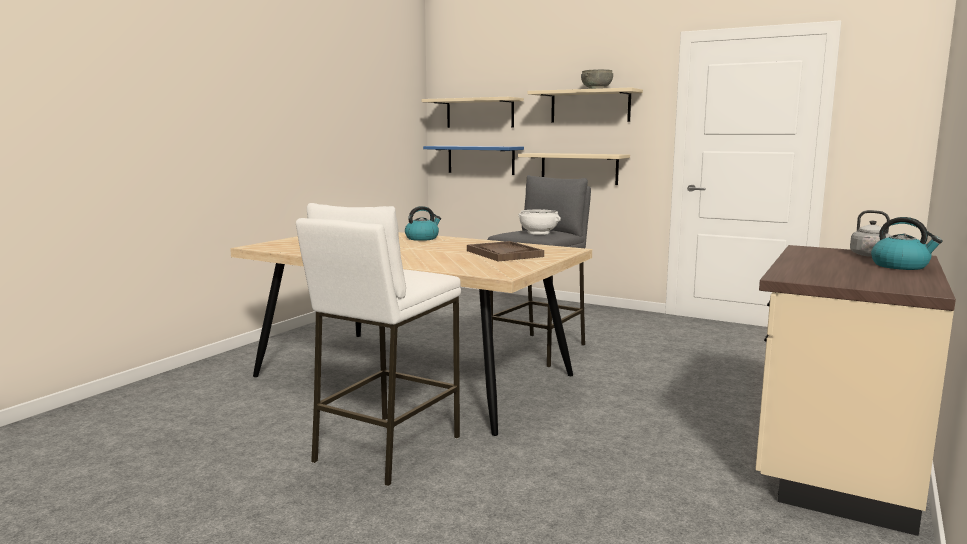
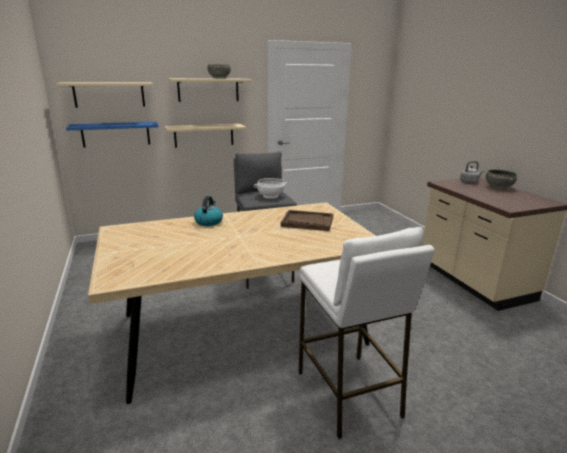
camera: 50 degrees left, 10 degrees up
(900, 266) = (498, 187): kettle -> grey bowl

